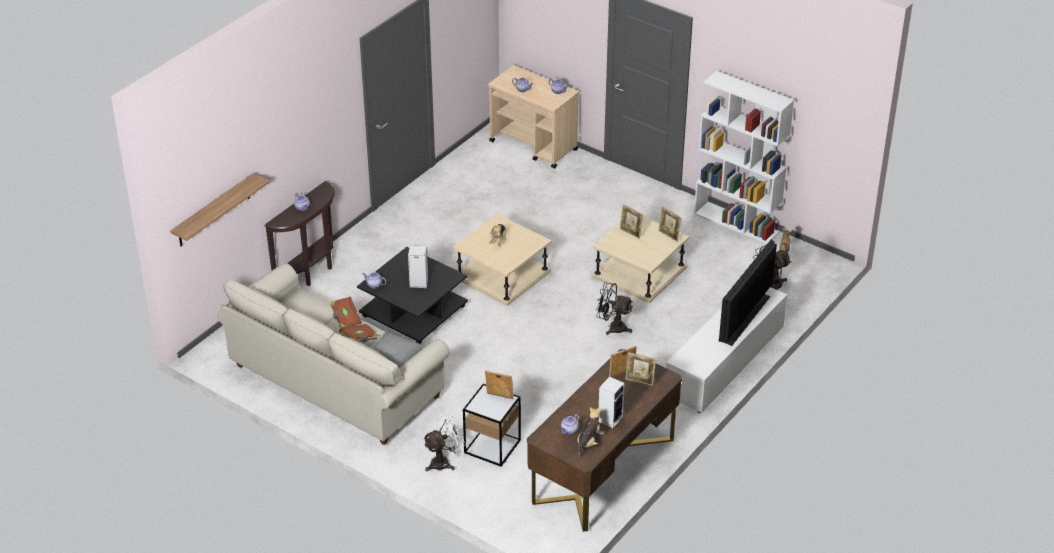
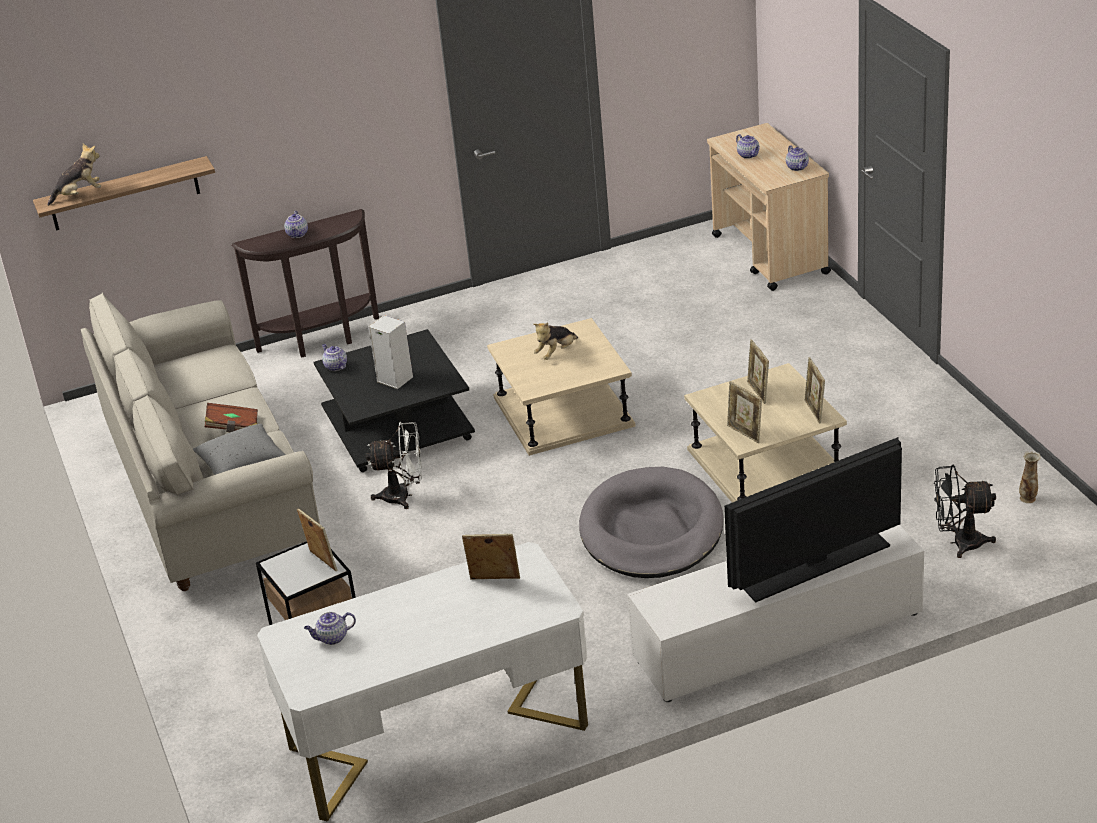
camera: 35 degrees right, 5 degrees down
(345, 318) = (244, 396): brown book -> none
(444, 462) = (234, 643): white fan -> white fan (403, 496)
(589, 442) = (341, 666): plush toy -> plush toy (79, 195)
(603, 470) = (438, 737): brown desk -> white desk
(610, 418) = (409, 641): speaker -> none
(613, 327) = (651, 530): black fan -> grey dog bed
(640, 381) = (510, 600): picture frame -> picture frame (745, 433)
(736, 223) = (986, 434): white bookcase -> none

